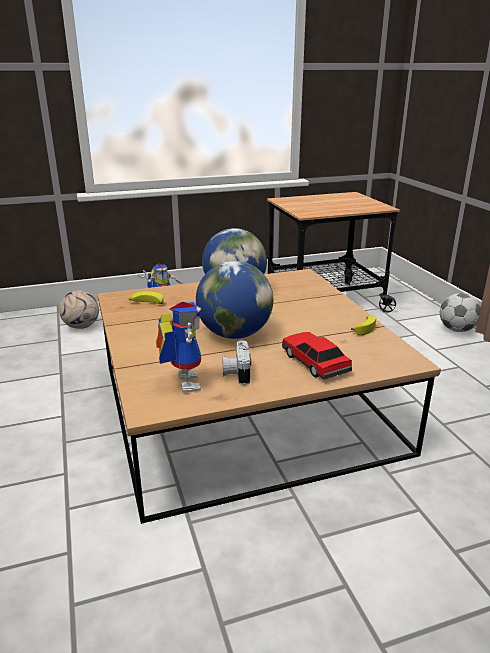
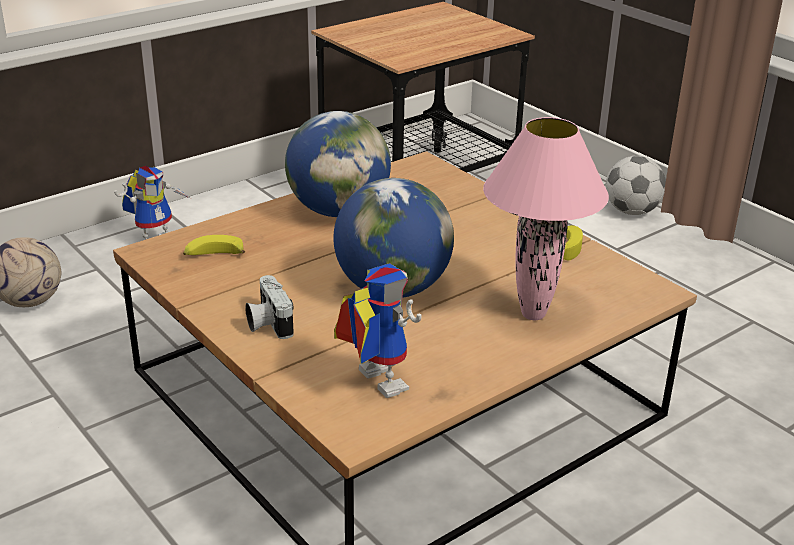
camera: 20 degrees left, 5 degrees up
(236, 372) = (439, 352): camera -> camera (267, 323)
(314, 362) = (533, 315): toy car -> pink table lamp

